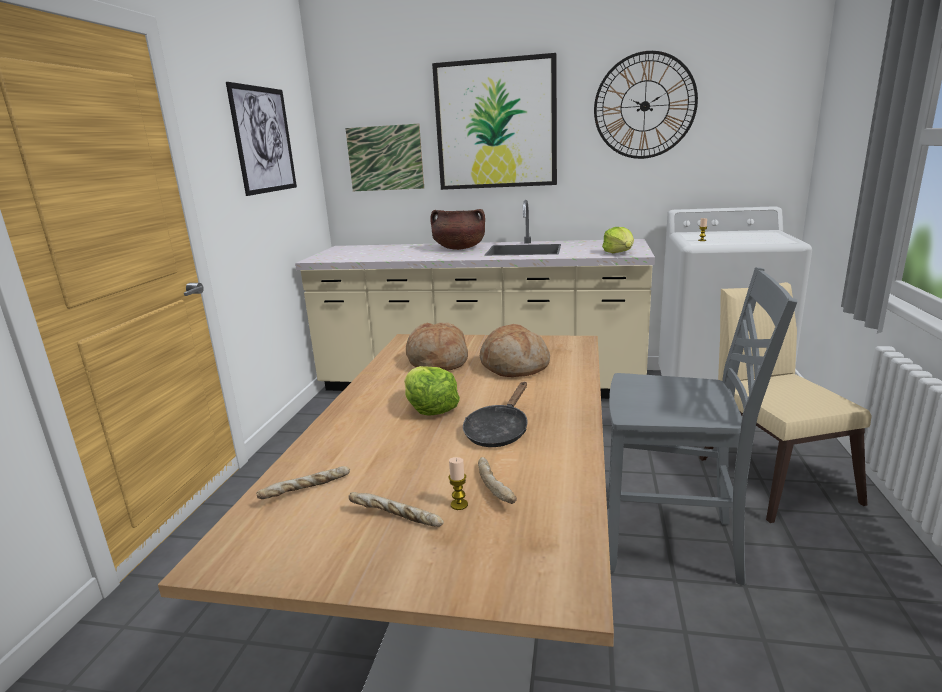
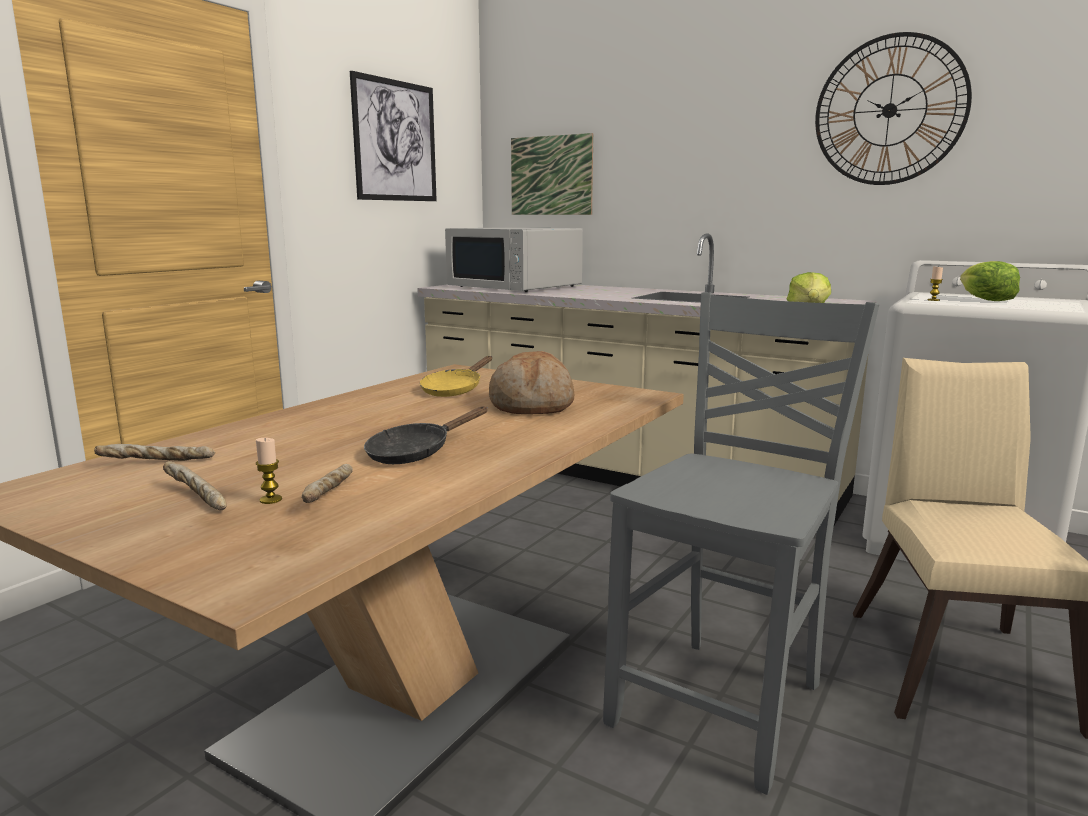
camera: 20 degrees right, 5 degrees down
(375, 252) = (515, 286): none -> white microwave
(430, 408) = (379, 424): lettuce -> lettuce (985, 300)
(437, 361) = (455, 390): bread -> yellow frying pan
(459, 248) = (615, 291): brown cooking pot -> none
(496, 125) = (685, 135): picture -> none
(673, 544) = (724, 704): grey chair -> grey chair turned 90 degrees counterclockwise

